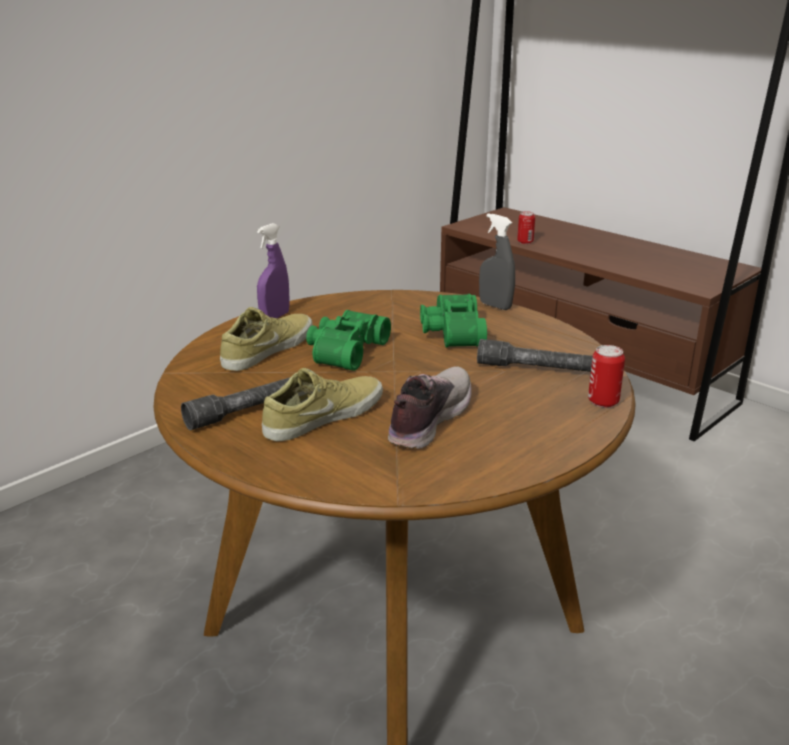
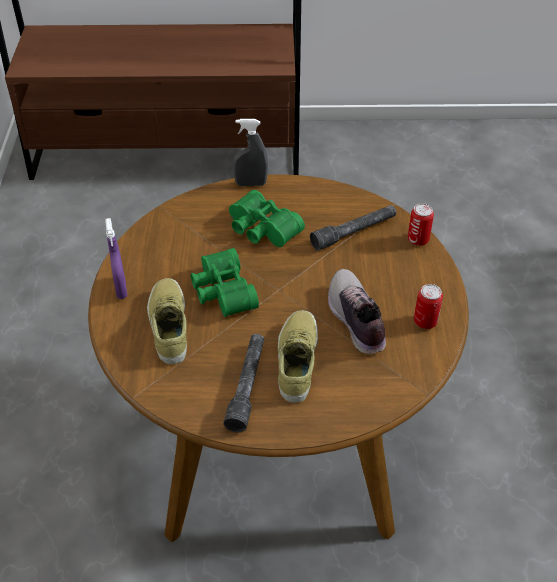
camera: 45 degrees left, 20 degrees up
(525, 242) = (100, 67): can -> can (425, 321)

